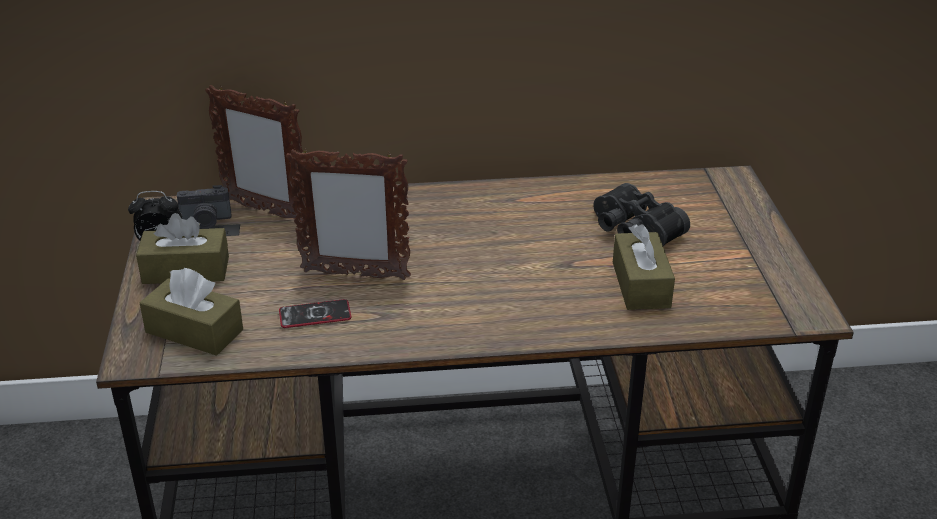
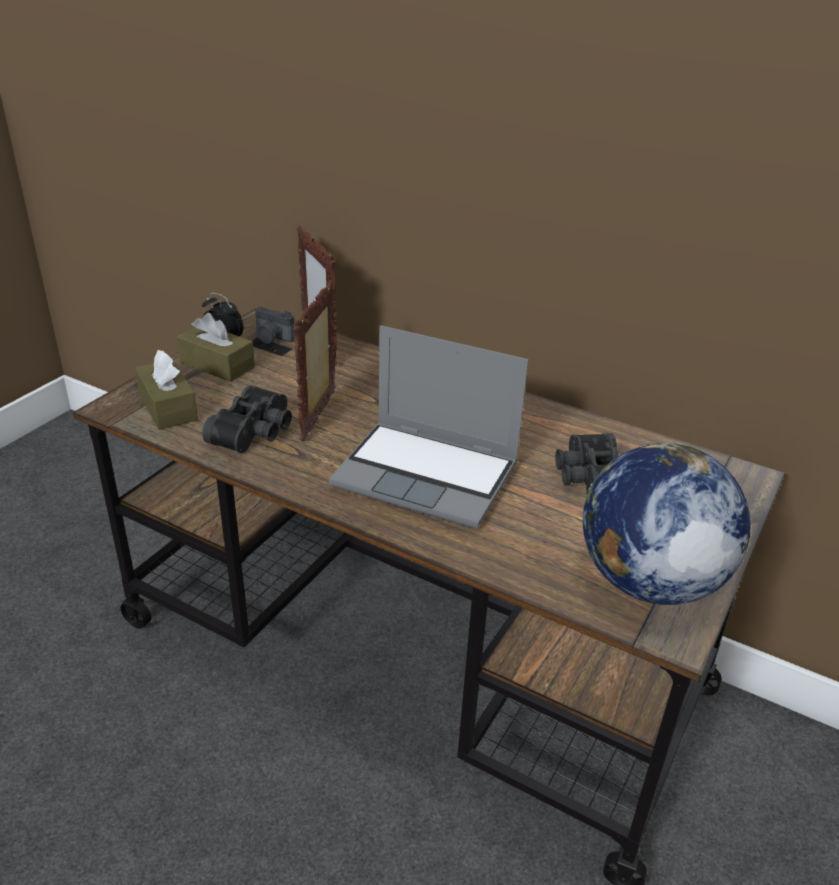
camera: 35 degrees right, 0 degrees up
(315, 315) = (255, 432): phone -> black binoculars
(354, 275) = (319, 416): picture frame -> picture frame turned 60 degrees clockwise
(512, 282) = (428, 475): none -> laptop
(641, 285) = (536, 528): brown tissue box -> none
(756, 286) = (648, 582): none -> globe

